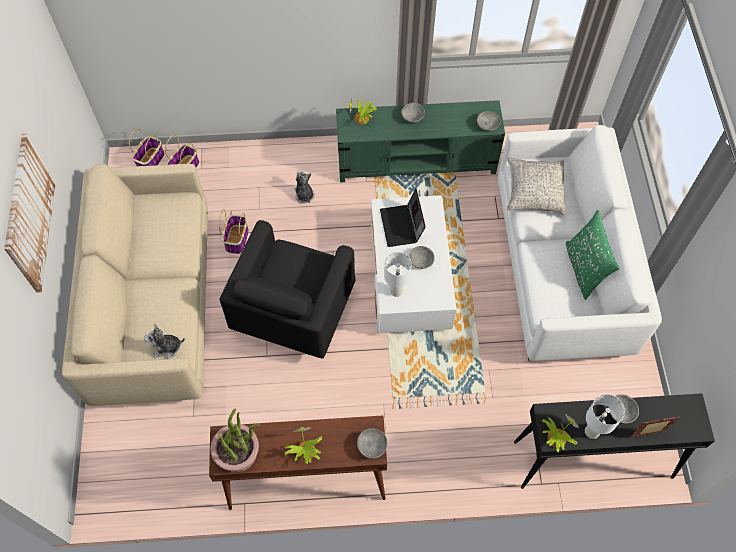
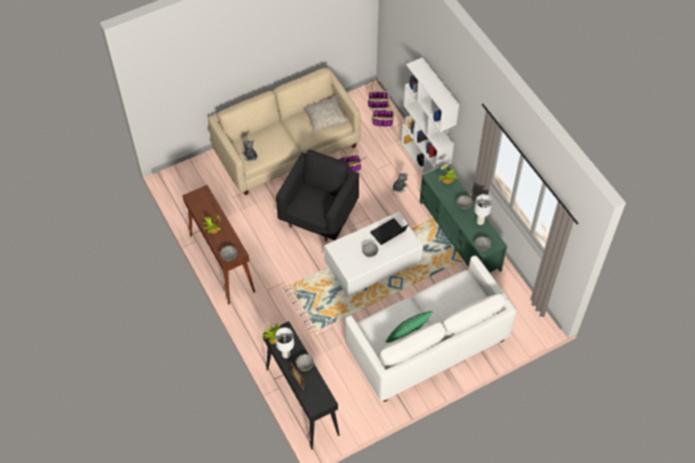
camera: 65 degrees right, 5 degrees down
(29, 213) = (260, 48): picture -> none
(238, 453) = (199, 201): potted plant -> none
(281, 149) = (425, 162): none -> white bookcase
(294, 311) = (318, 215): black armchair -> black armchair turned 120 degrees clockwise
(396, 291) = (343, 248): white table lamp -> white table lamp (480, 221)
(534, 191) = (449, 290): grey pillow -> grey pillow (325, 117)

